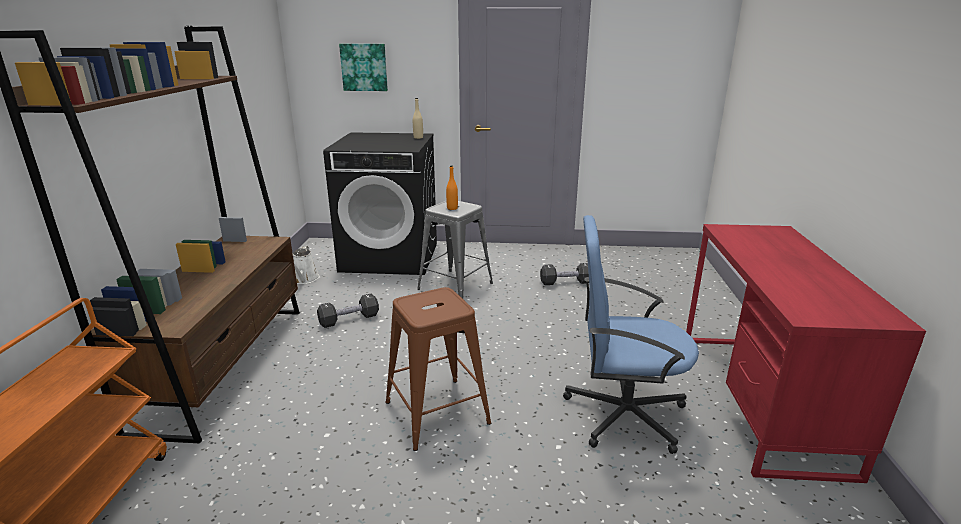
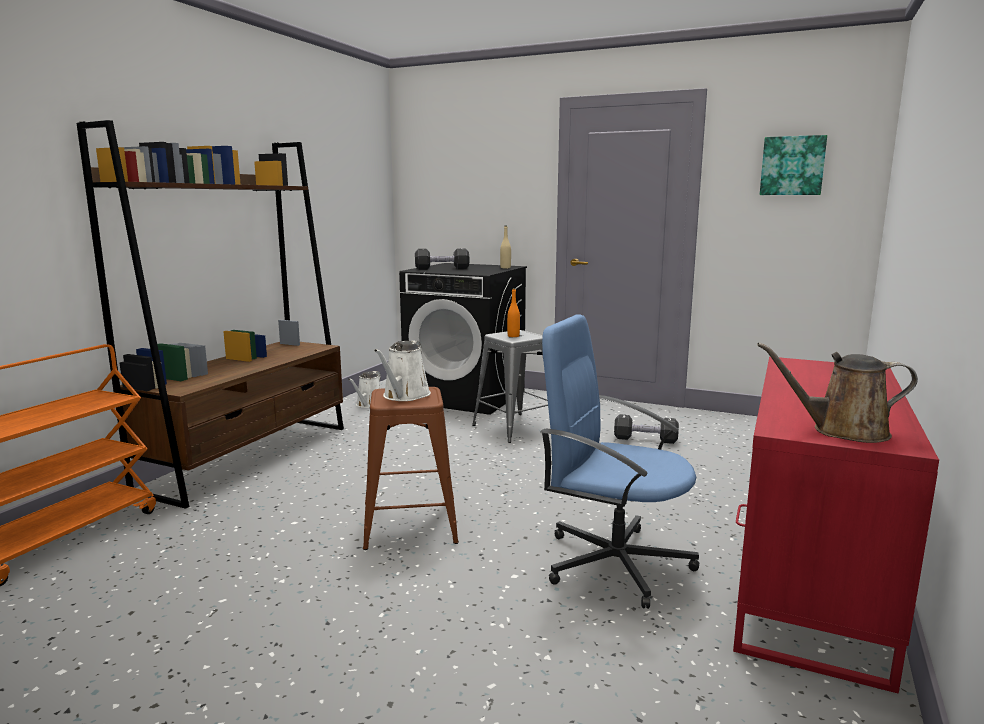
camera: 20 degrees right, 10 degrees down
(349, 319) = (385, 440): black dumbbell -> black dumbbell (442, 269)
(364, 67) = (464, 196): picture -> picture (792, 166)
(431, 305) = (404, 396): none -> white watering can
(842, 310) = (842, 431): none -> brown watering can

